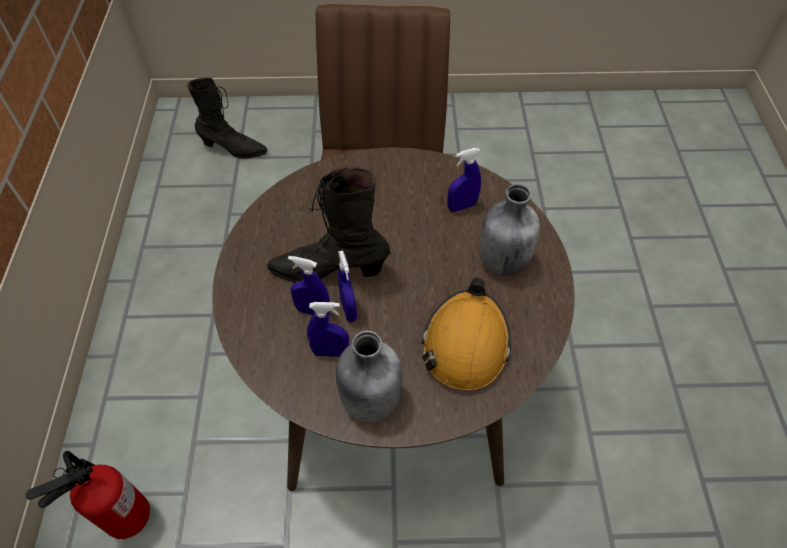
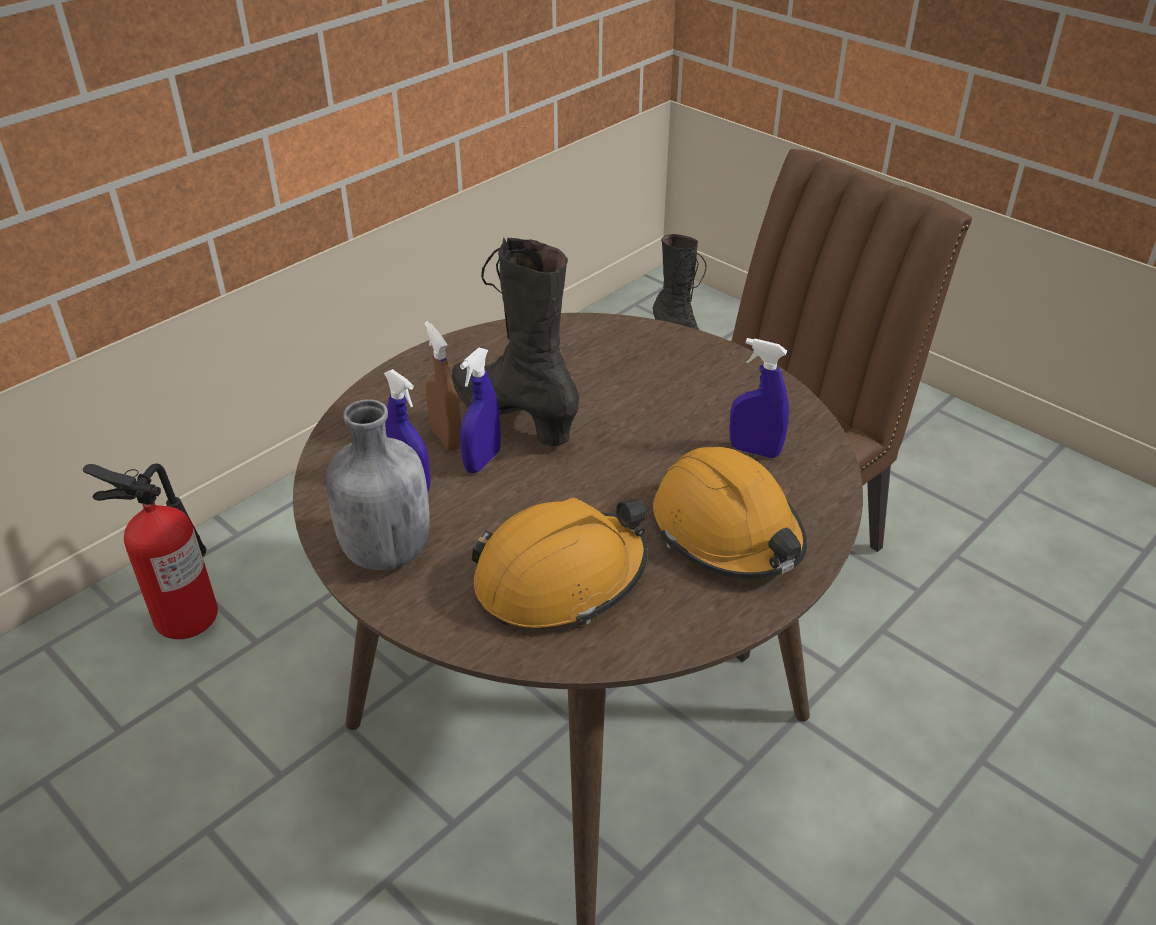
camera: 45 degrees right, 15 degrees down
(313, 311) = (446, 438): blue spray bottle -> brown spray bottle
(502, 260) = (727, 532): grey bottle -> orange hard hat

